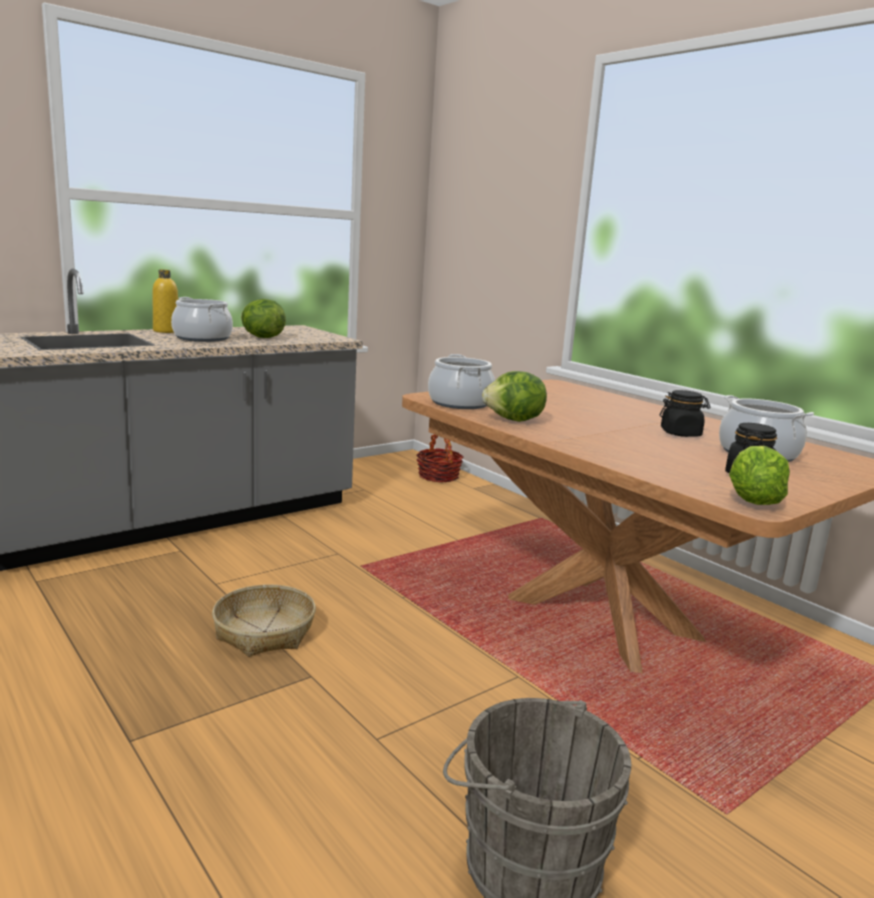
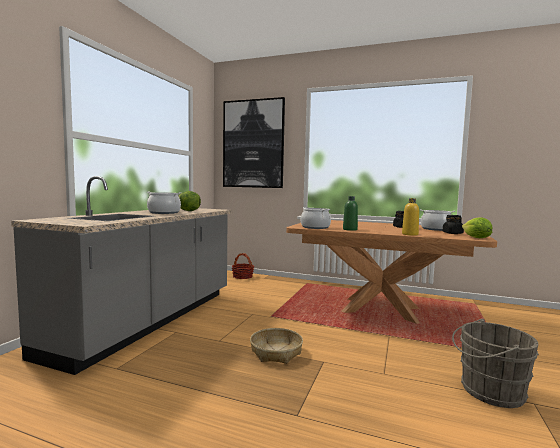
camera: 30 degrees left, 10 degrees down
(166, 331) = (133, 212): yellow bottle -> yellow bottle (410, 234)
(489, 194) = (253, 144): none -> picture
(514, 420) = (350, 229): lettuce -> green bottle

